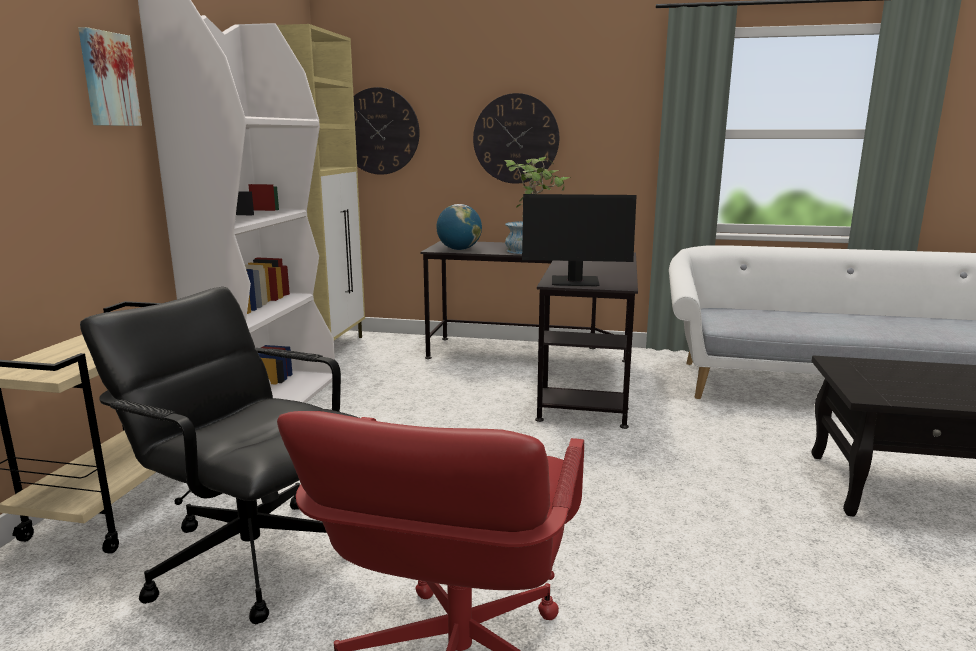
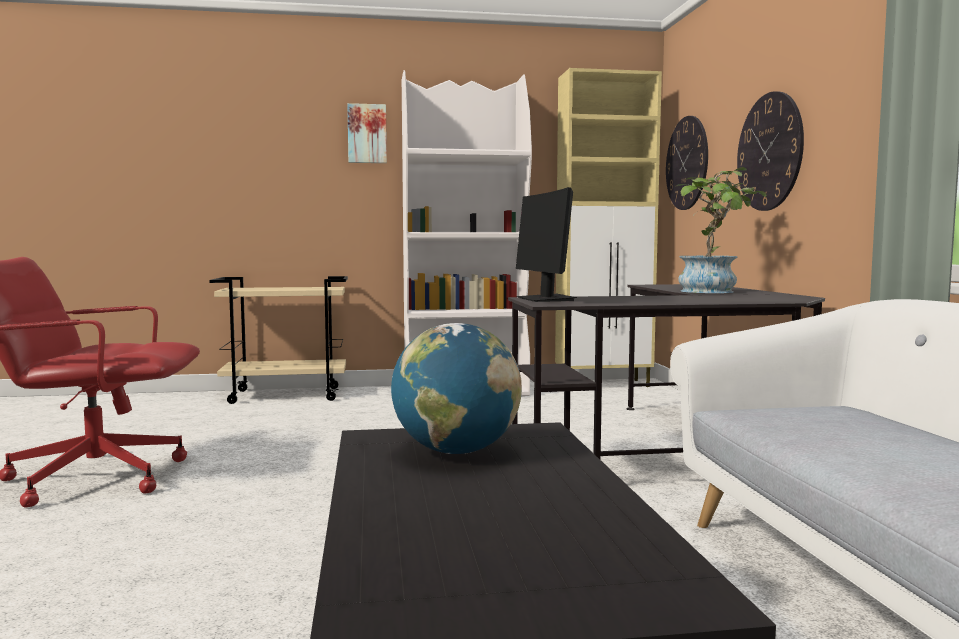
camera: 70 degrees right, 10 degrees down
(251, 557) = (228, 424): black office chair -> none
(459, 249) = (662, 286): globe -> globe (456, 451)

